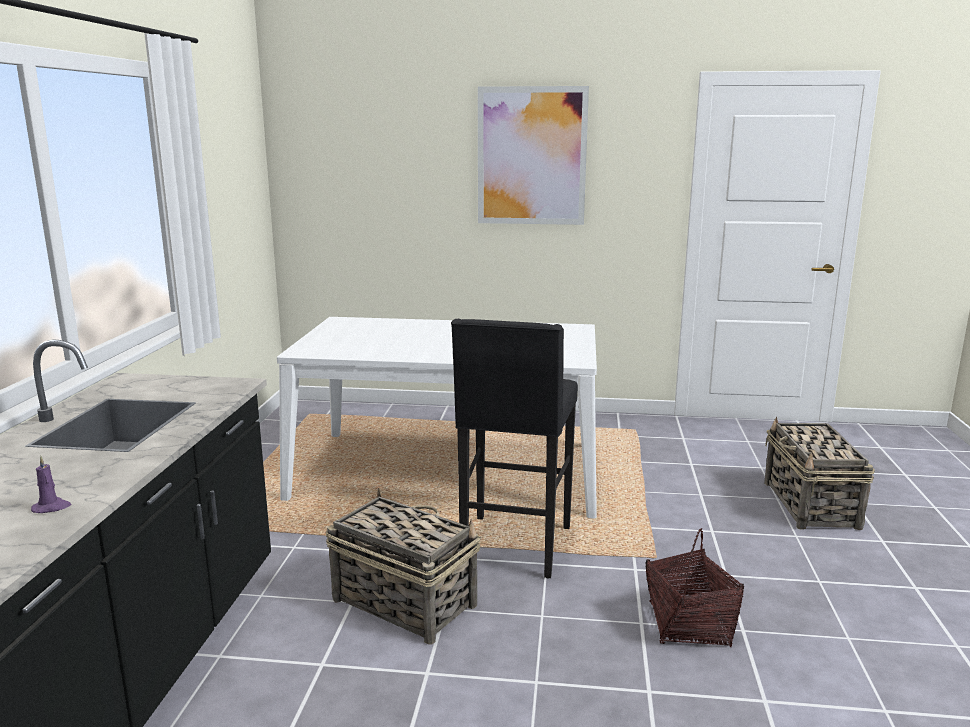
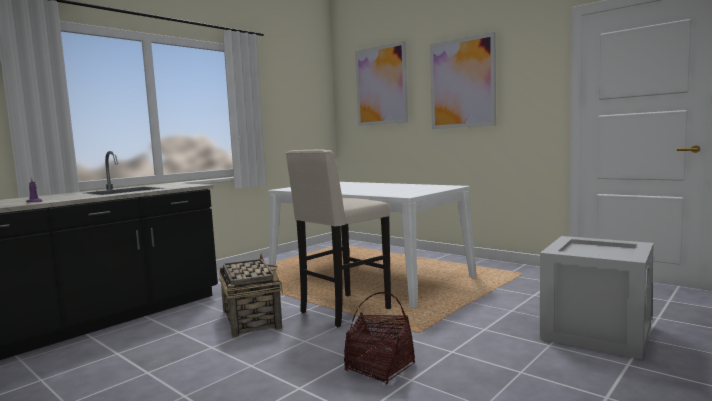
camera: 35 degrees right, 10 degrees down
(377, 142) = (381, 85): none -> picture
(514, 548) = (343, 311): black stool -> beige stool
(811, 505) = (596, 332): basket -> crate

